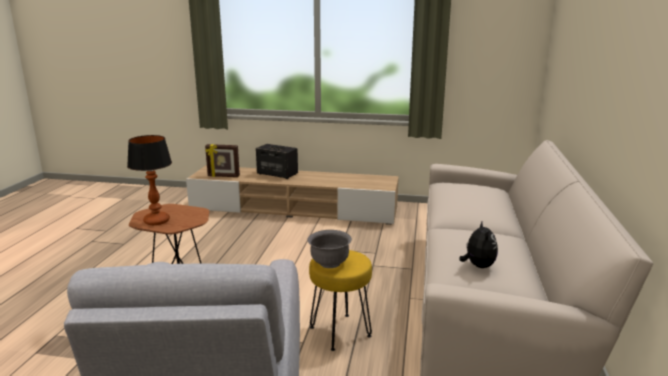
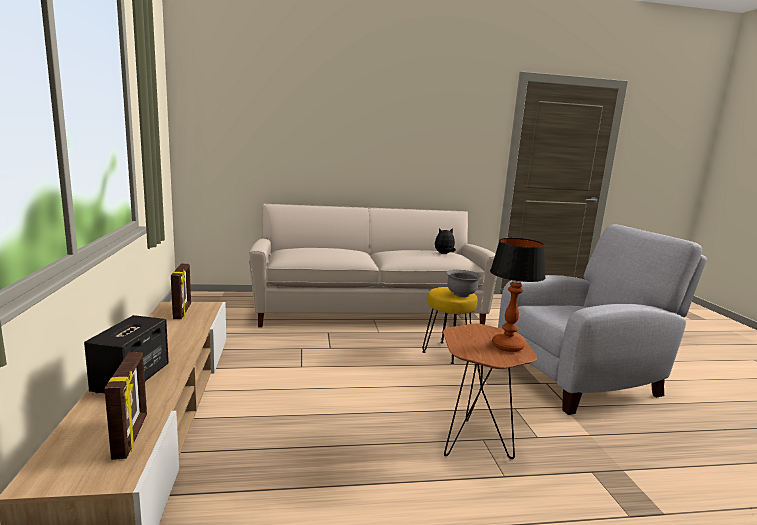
camera: 110 degrees left, 5 degrees down
(373, 181) = (183, 312): none -> picture frame

